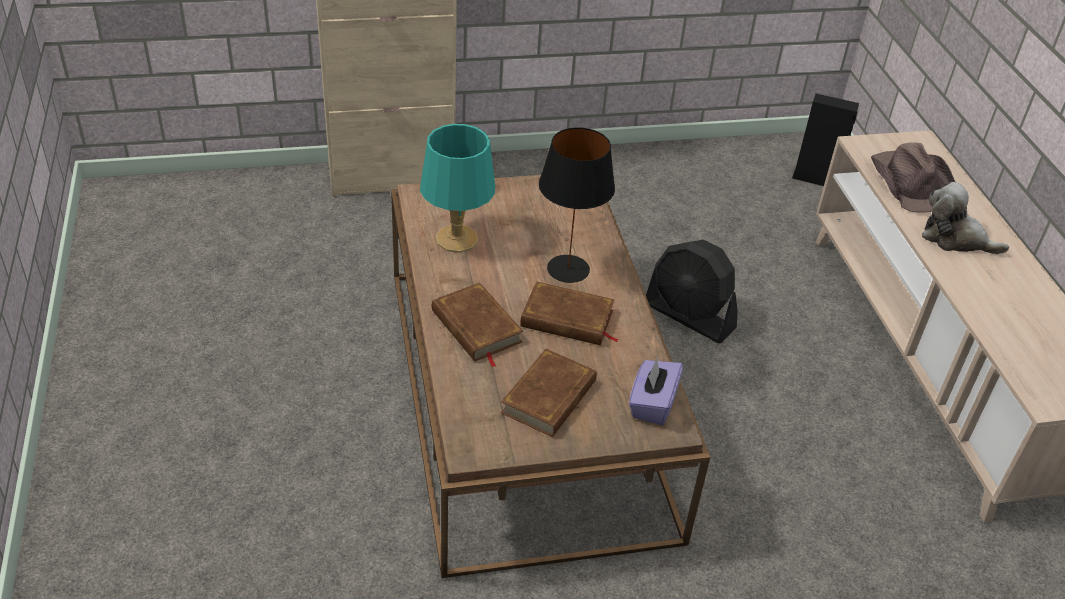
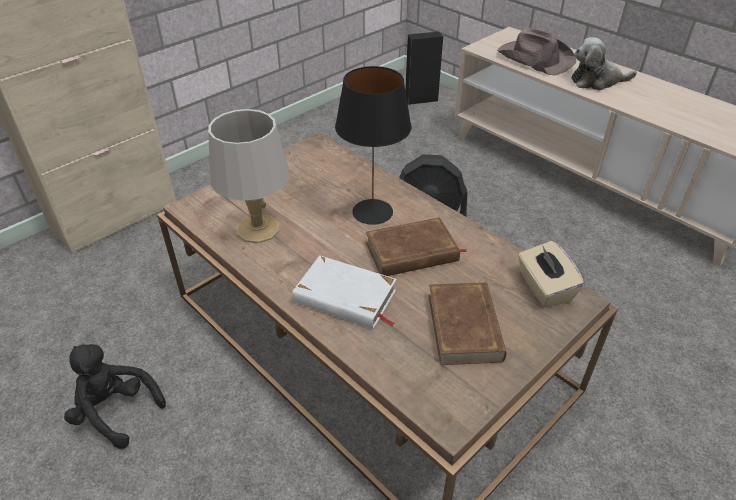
camera: 30 degrees left, 0 degrees up
(279, 346) = (115, 412): none -> black plush toy
(457, 238) = (258, 228): turquoise table lamp -> grey table lamp
(476, 327) = (345, 297): brown book -> white book
(652, 404) = (544, 288): purple tissue box -> beige tissue box

